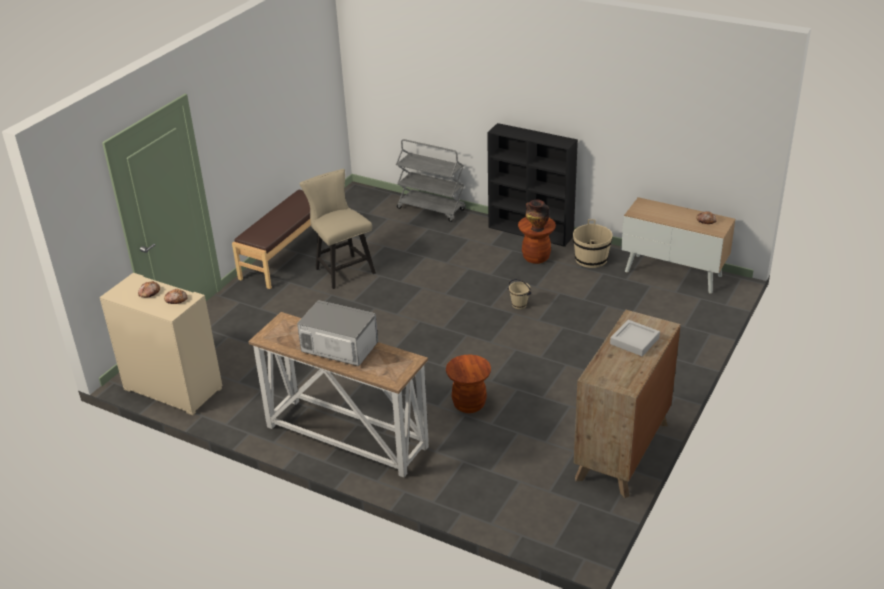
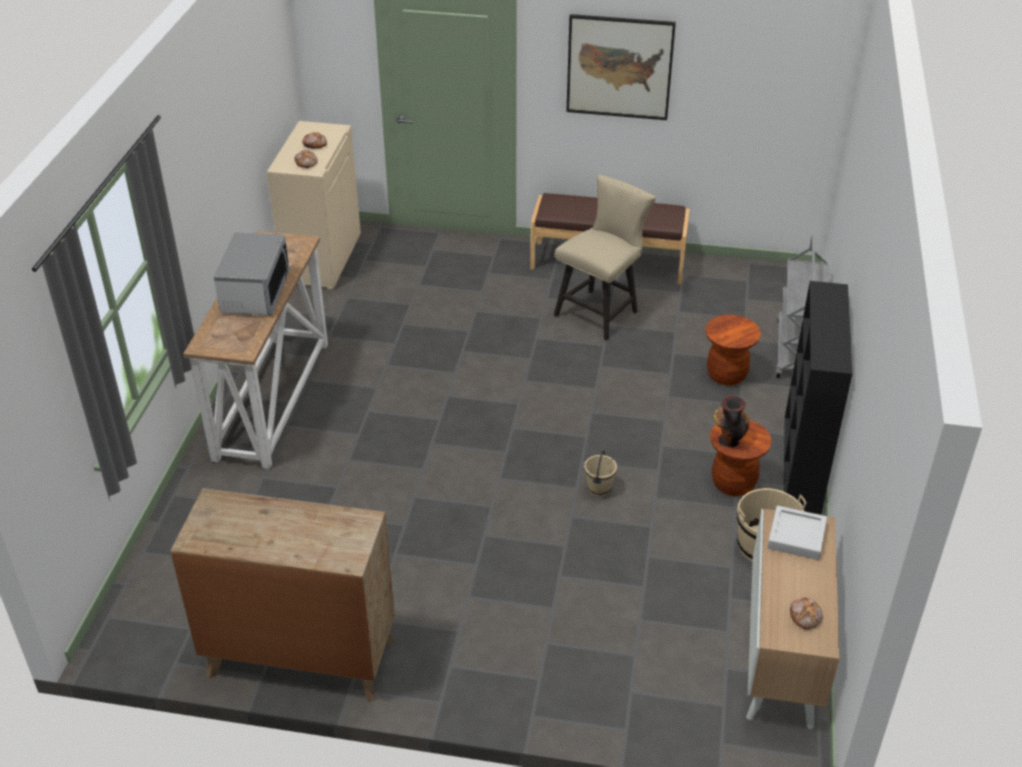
camera: 70 degrees right, 5 degrees up
(247, 116) = (619, 67): none -> picture
(469, 404) = (360, 486): brown stool -> brown stool (726, 375)
(634, 341) = (304, 531): grey tray -> grey tray (796, 536)

